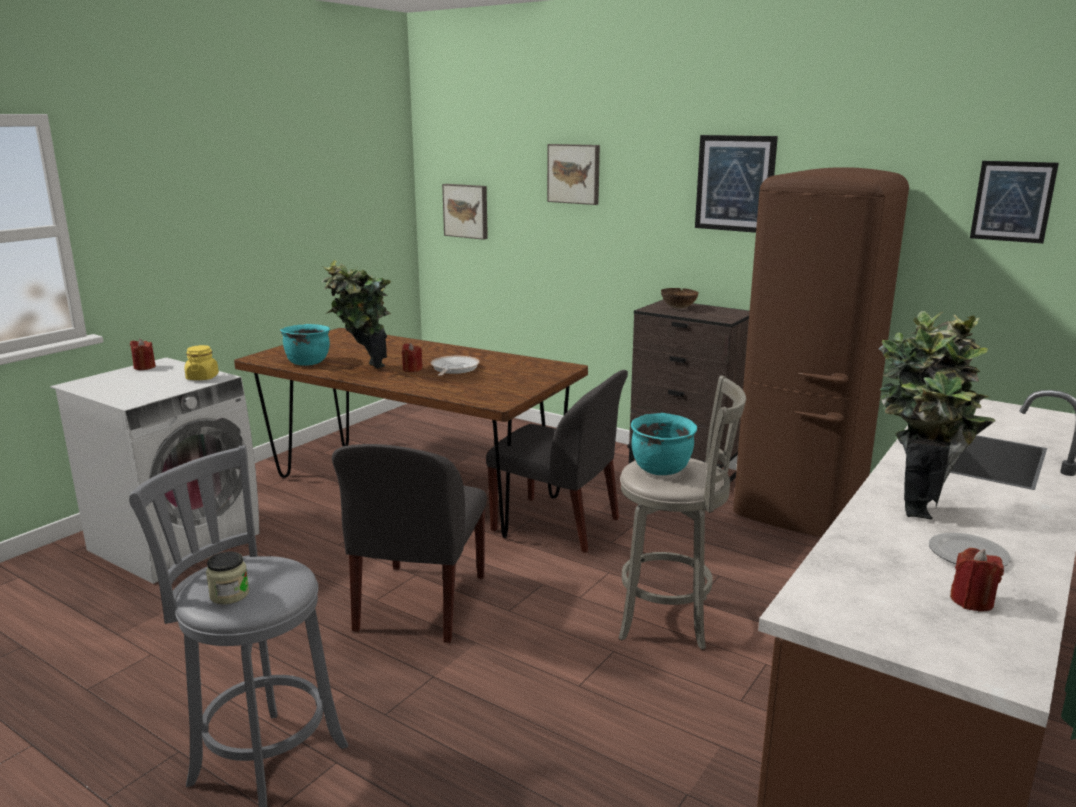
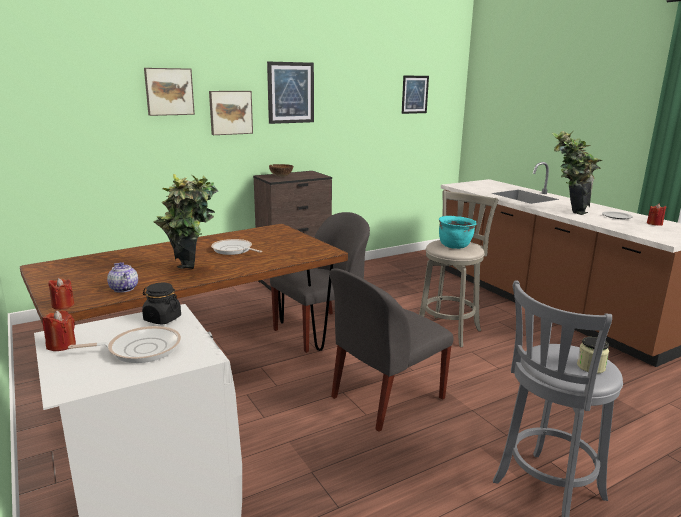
camera: 65 degrees left, 0 degrees up
(141, 385) = (140, 349): none -> frying pan
(202, 377) = (162, 319): yellow jar -> black jar
(307, 362) = (123, 289): turquoise cooking pot -> teapot
(412, 369) = (213, 260): red candle -> red candle (63, 305)
(419, 605) = (385, 398): grey chair -> grey chair turned 105 degrees clockwise
(466, 211) = (51, 132): picture -> picture (230, 112)
(798, 511) = (366, 273): brown fridge -> none

